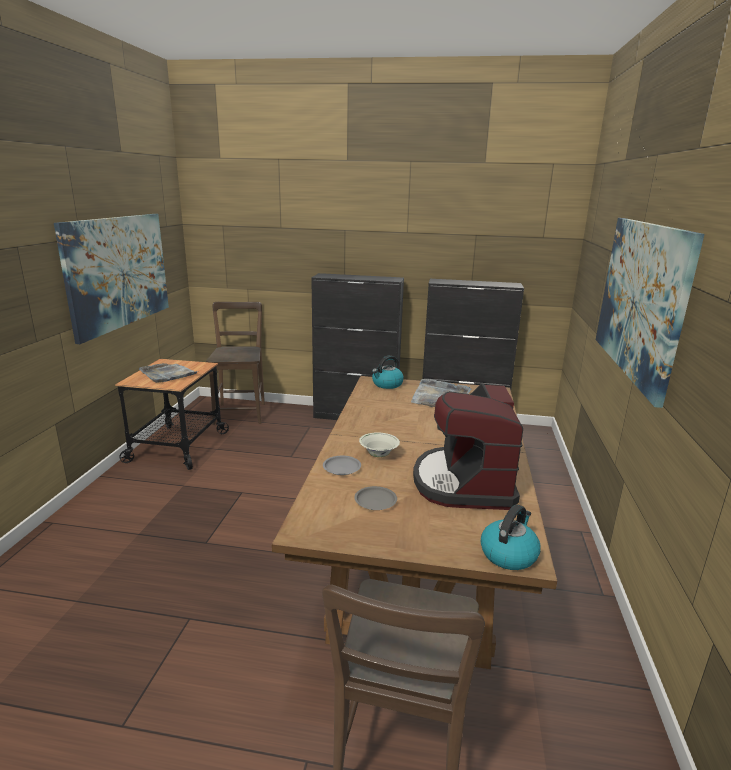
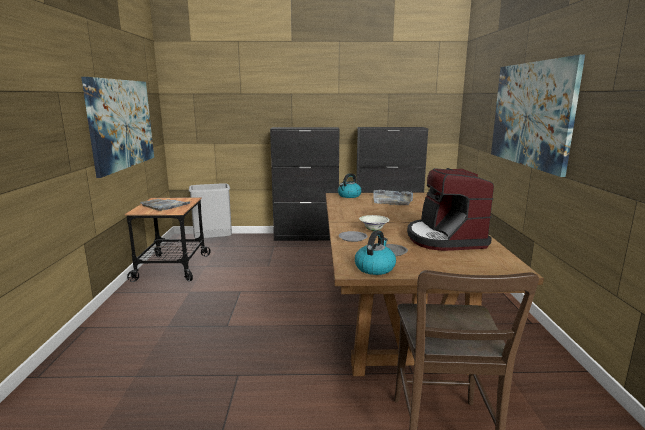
camera: 10 degrees left, 5 degrees down
(240, 412) = (213, 241): brown chair -> grey trash can
(508, 554) = (502, 268): kettle -> kettle (375, 268)

